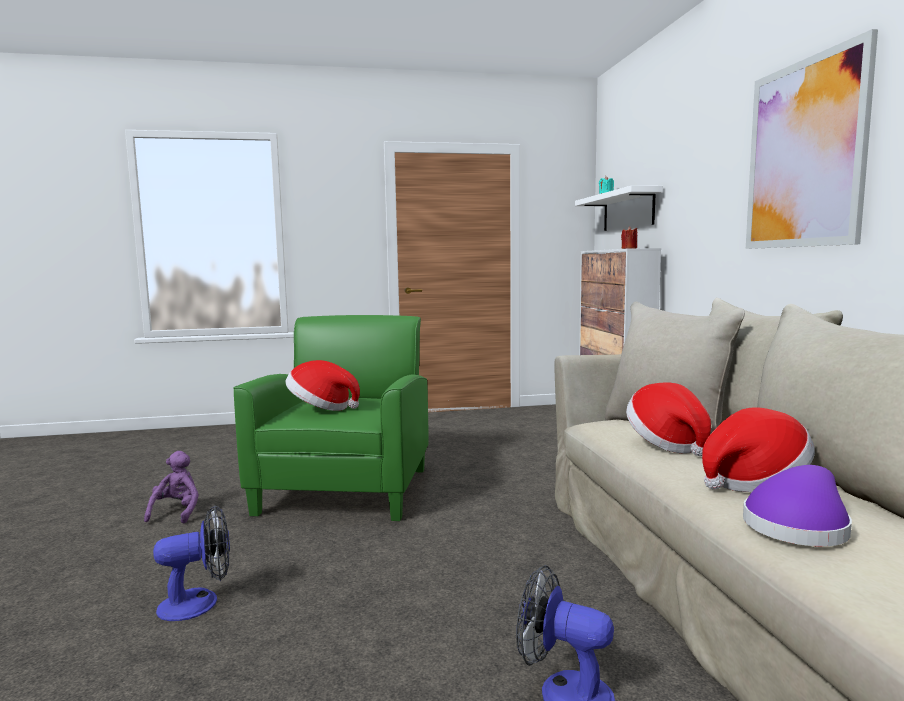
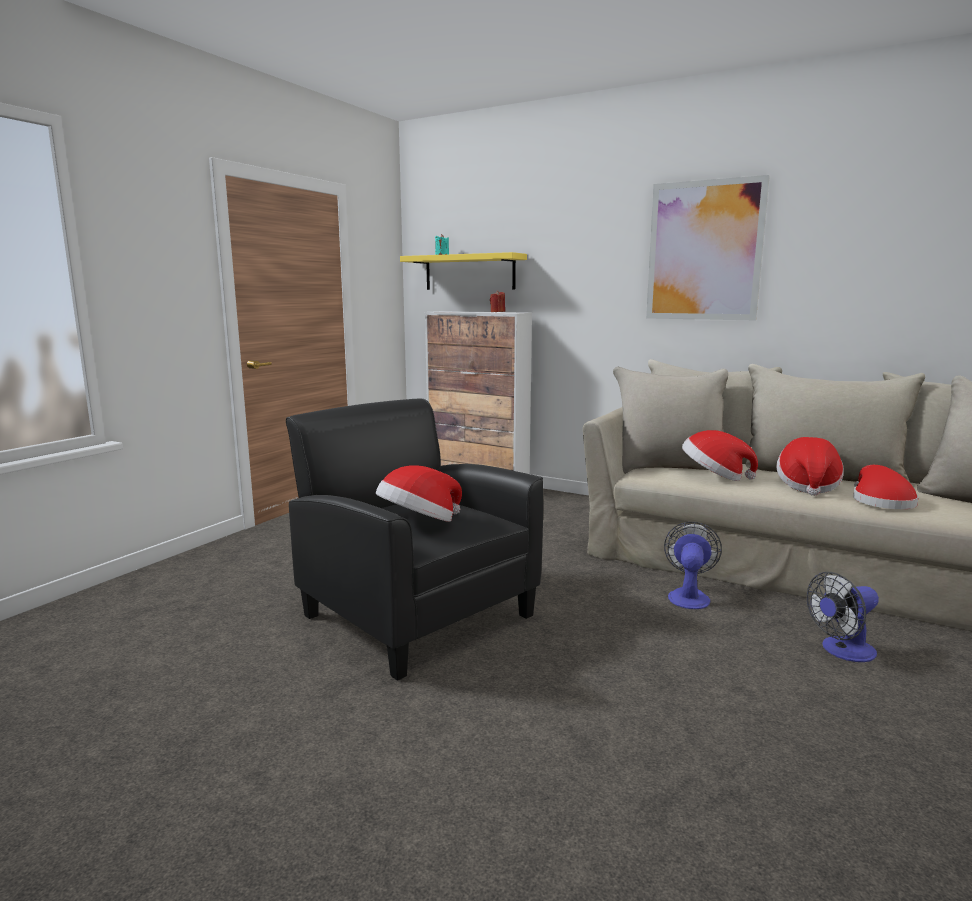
camera: 50 degrees left, 5 degrees up
(177, 512) = (301, 723): purple plush toy -> none
(199, 602) = (577, 759): fan -> fan (688, 596)
(346, 489) = (417, 614): green armchair -> black armchair
(628, 211) = (469, 272): white shelf -> yellow shelf
(797, 525) = (880, 501): purple hat -> red hat

